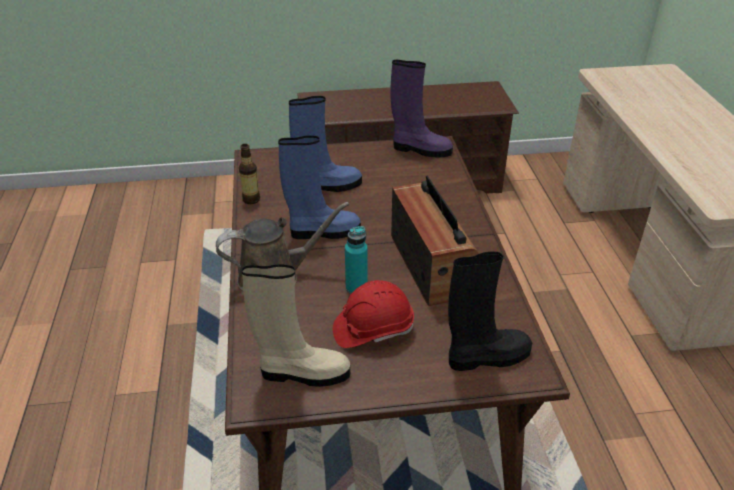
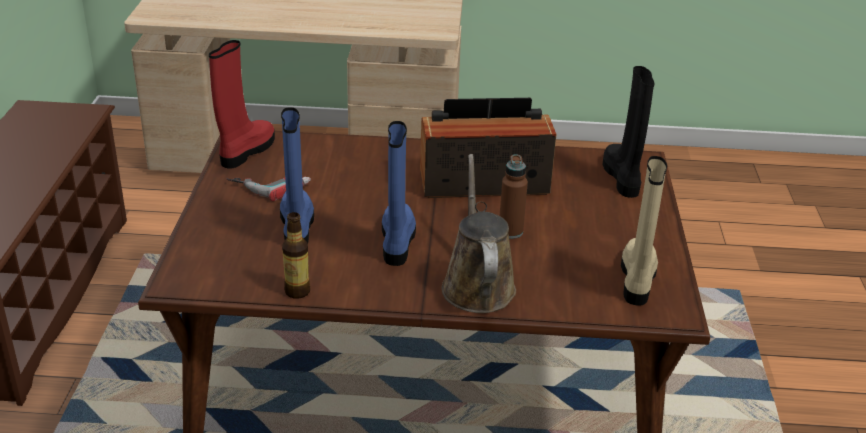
camera: 80 degrees left, 5 degrees down
(356, 288) = (510, 232): turquoise bottle -> brown bottle
(373, 329) = (578, 230): red hard hat -> none
(379, 167) = (270, 185): none -> power drill
(420, 149) = (246, 151): purple boot -> red boot

